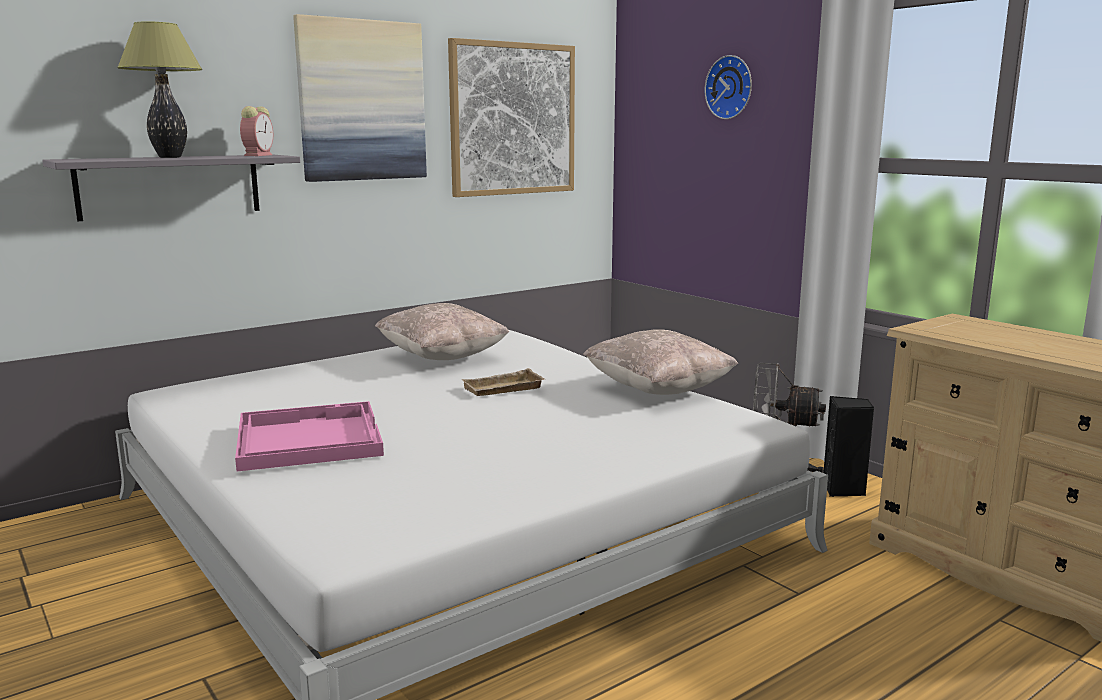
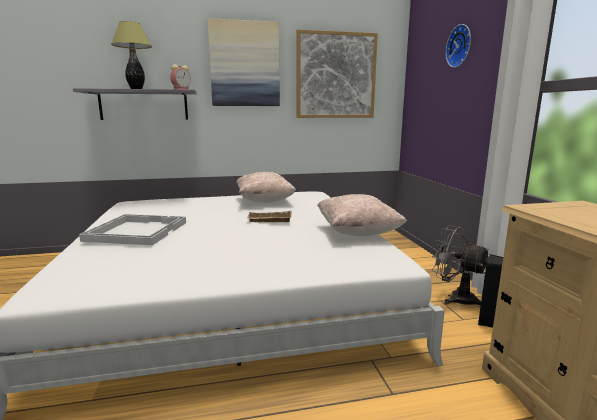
camera: 25 degrees right, 0 degrees up
(307, 439) = (137, 231): pink tray -> white tray

